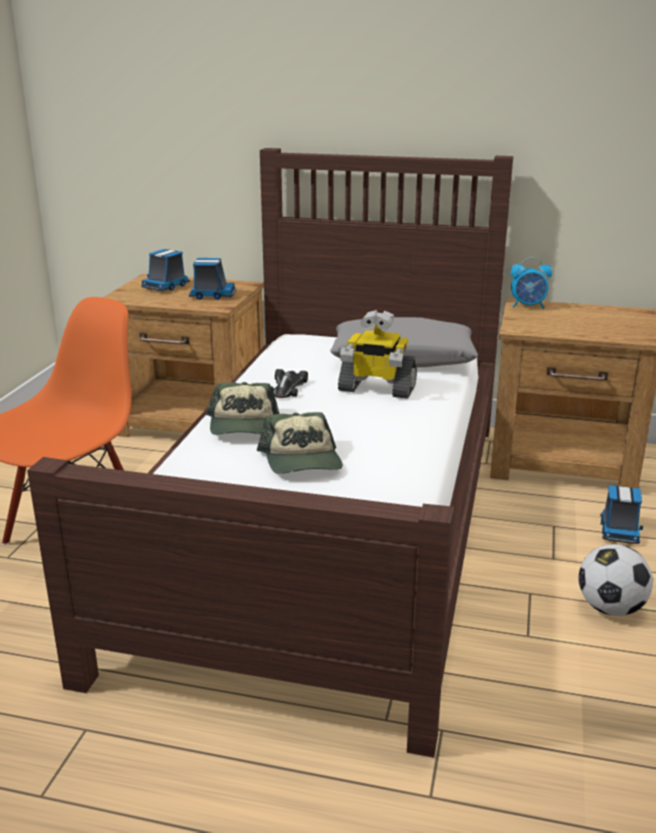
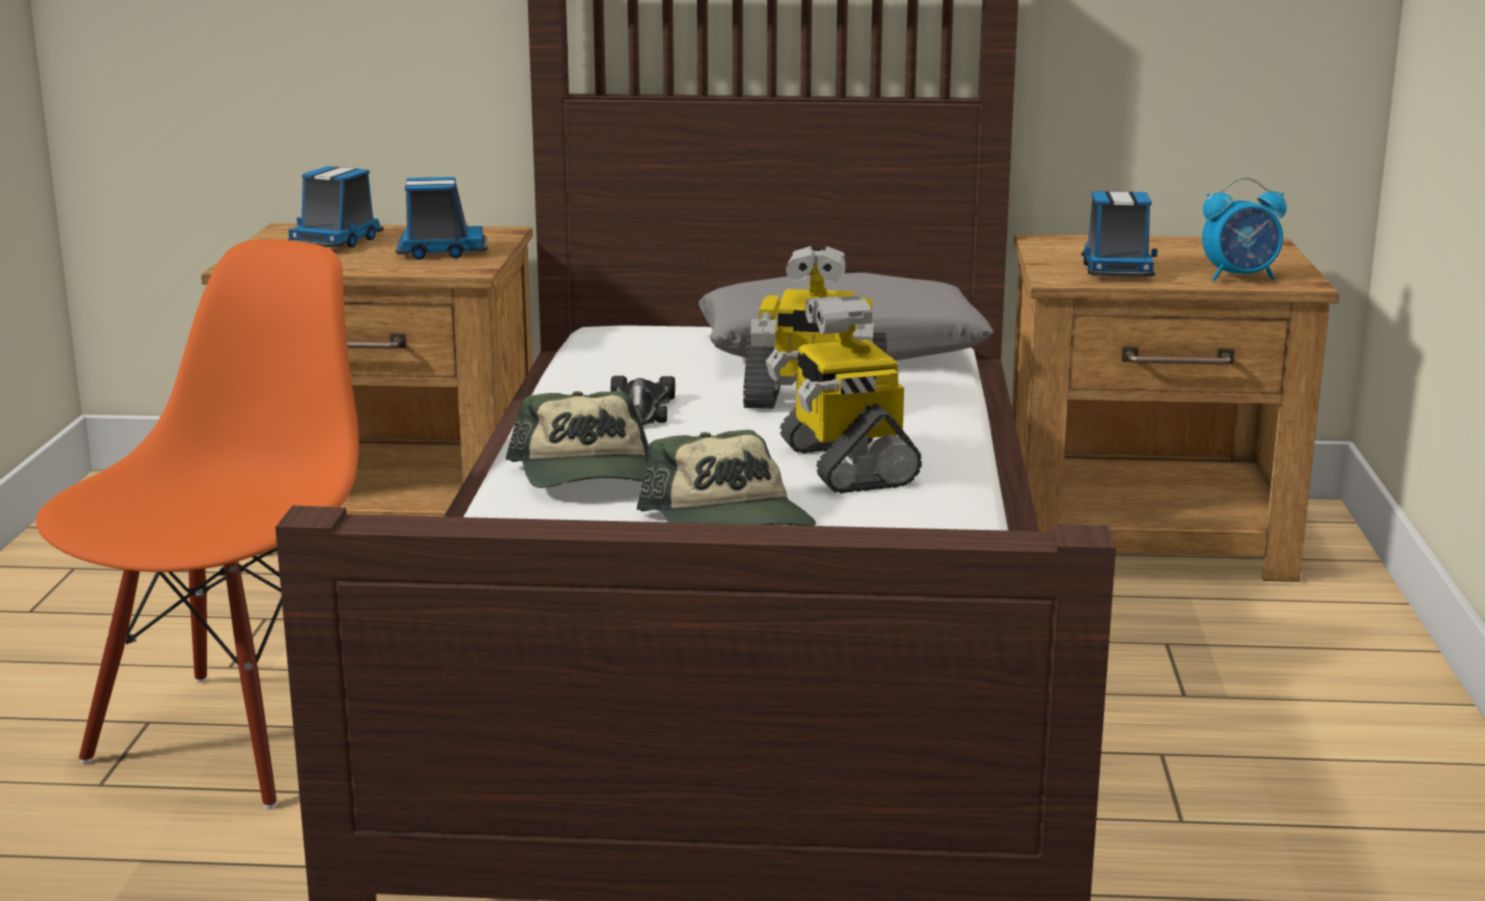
camera: 10 degrees left, 5 degrees down
(375, 429) = (844, 464): none -> toy robot
(528, 306) = (1062, 243): alarm clock -> alarm clock (1240, 277)
(610, 608) = (1313, 764): football -> none
(619, 530) = (1286, 641): toy truck -> toy truck (1116, 270)

